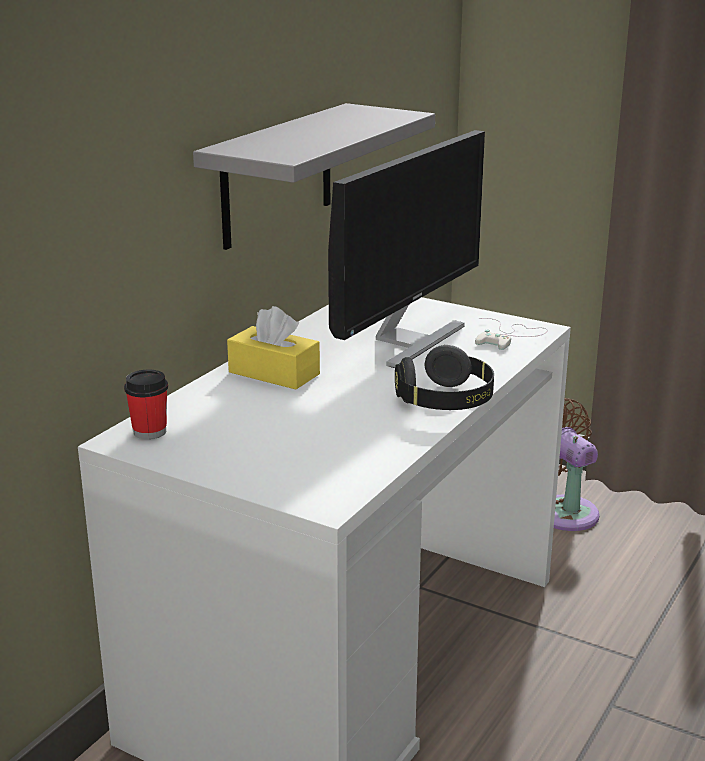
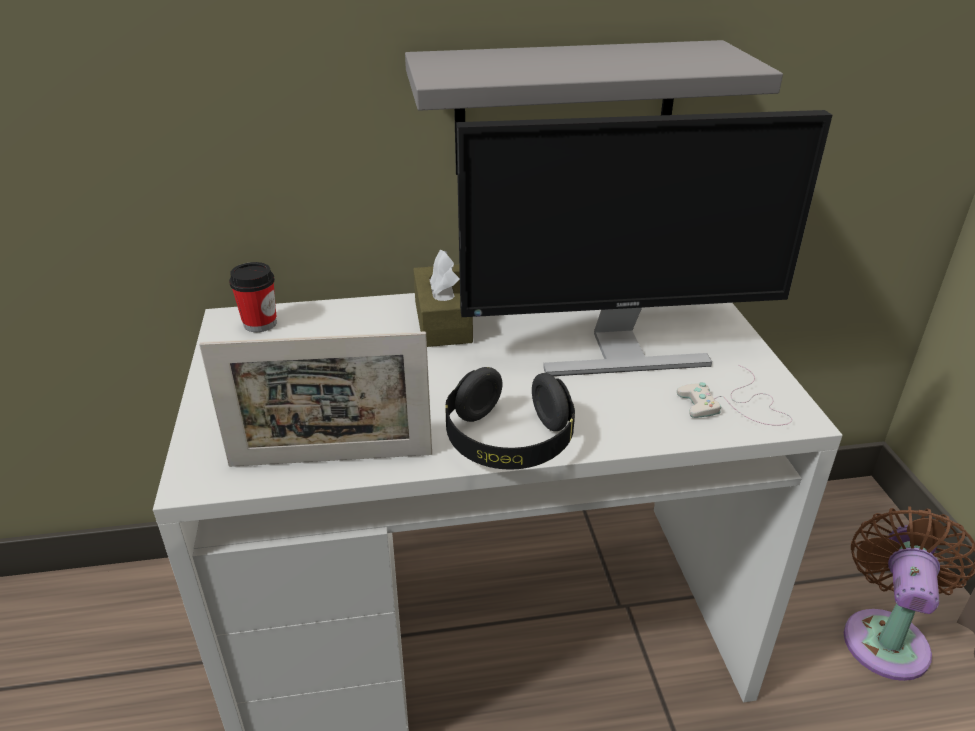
camera: 50 degrees right, 10 degrees up
(274, 373) = (443, 321): yellow tissue box -> brown tissue box
(378, 456) = (331, 460): none -> picture frame

